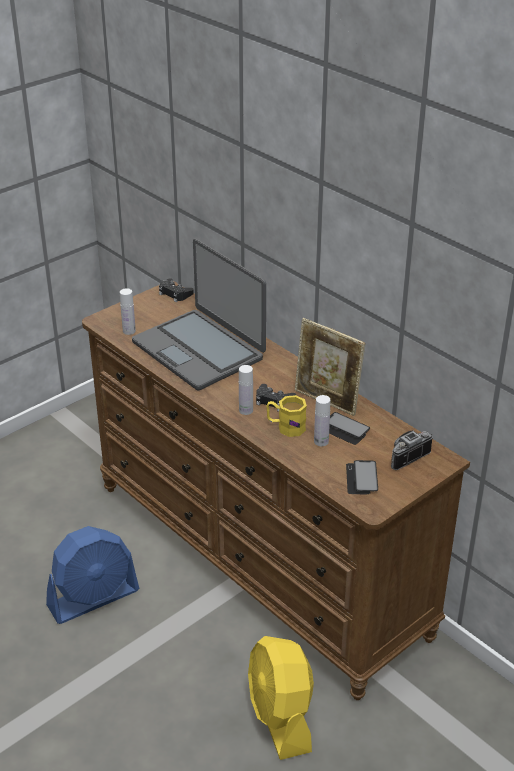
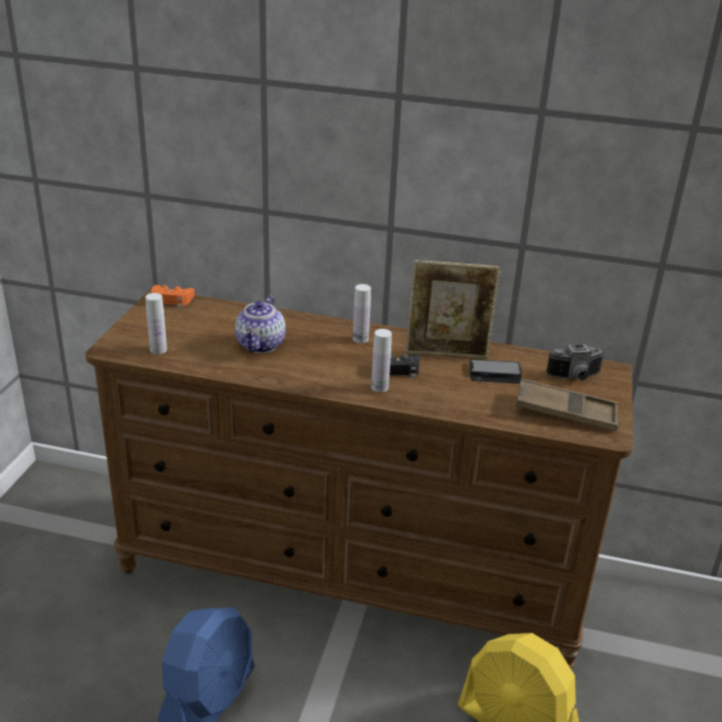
camera: 35 degrees left, 5 degrees down
(175, 293) = (171, 300): black game controller -> orange game controller
(199, 350) = (261, 345): laptop -> teapot
(286, 427) = (438, 390): yellow mug -> none
(321, 441) = (487, 391): white bottle -> white bottle (360, 339)
(361, 478) = (565, 412): phone -> brown tray
(405, 456) = (575, 377): camera -> camera turned 120 degrees counterclockwise

